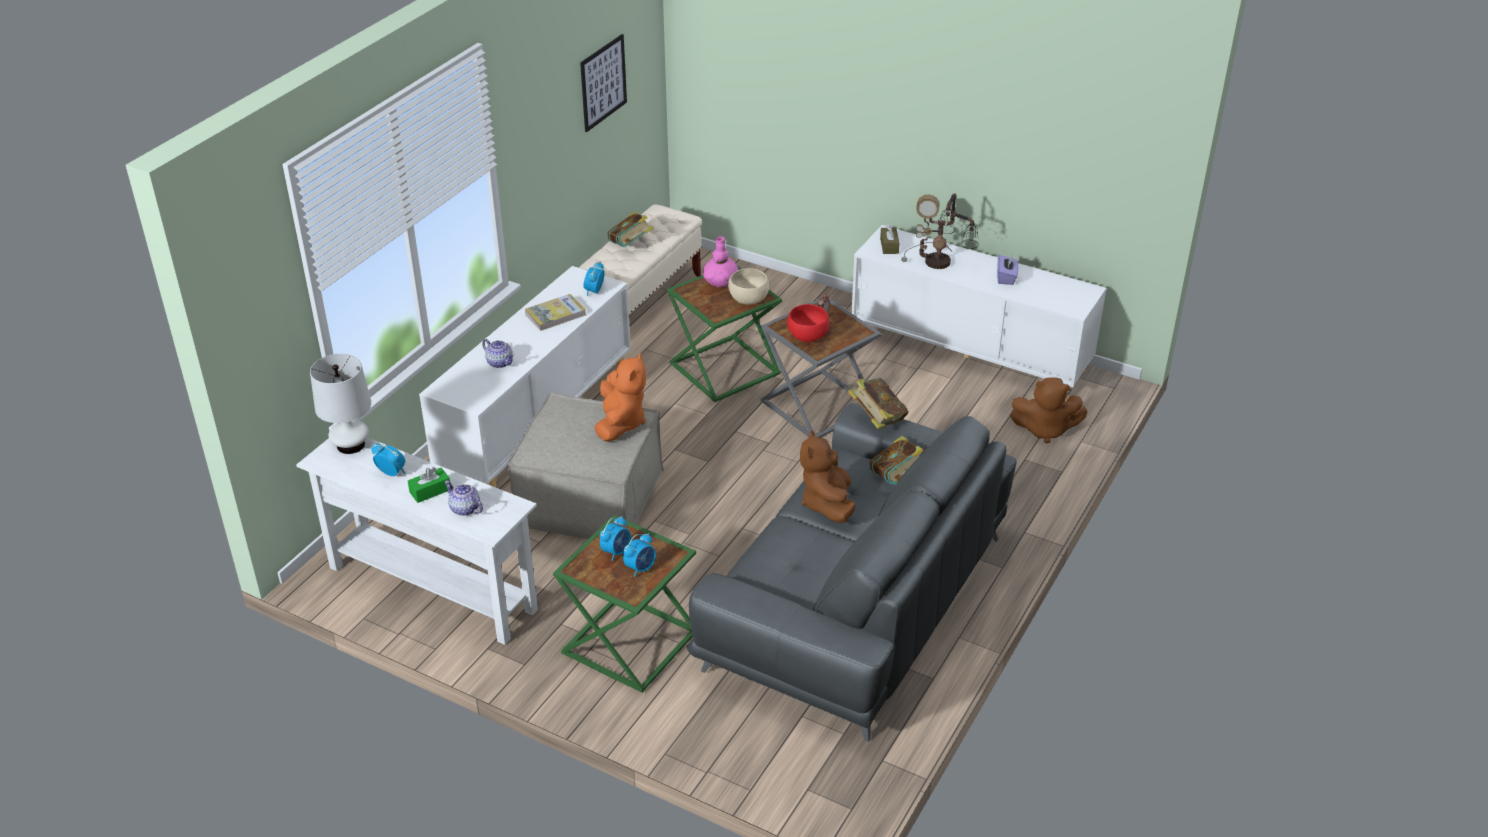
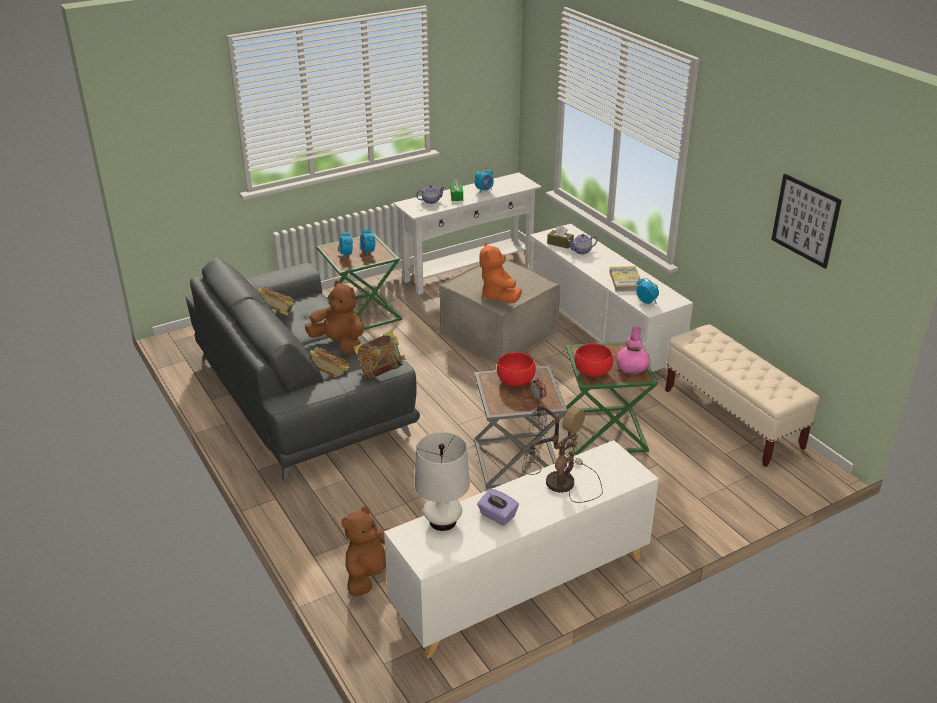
camera: 120 degrees right, 5 degrees down
(350, 445) = (521, 185): white table lamp -> white table lamp (442, 521)
(620, 423) = (499, 296): orange plush toy -> orange plush toy turned 45 degrees clockwise
(631, 246) = (739, 360): book -> book (276, 314)
(749, 298) = (593, 371): beige bowl -> red bowl
(889, 246) = (612, 466): brown tissue box -> brown tissue box (560, 243)

